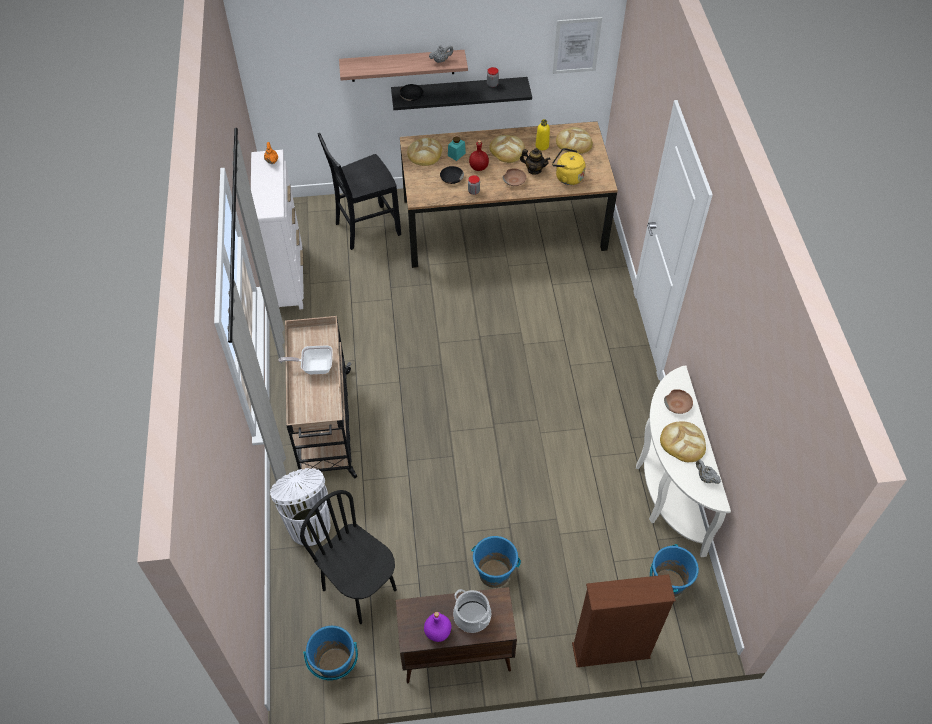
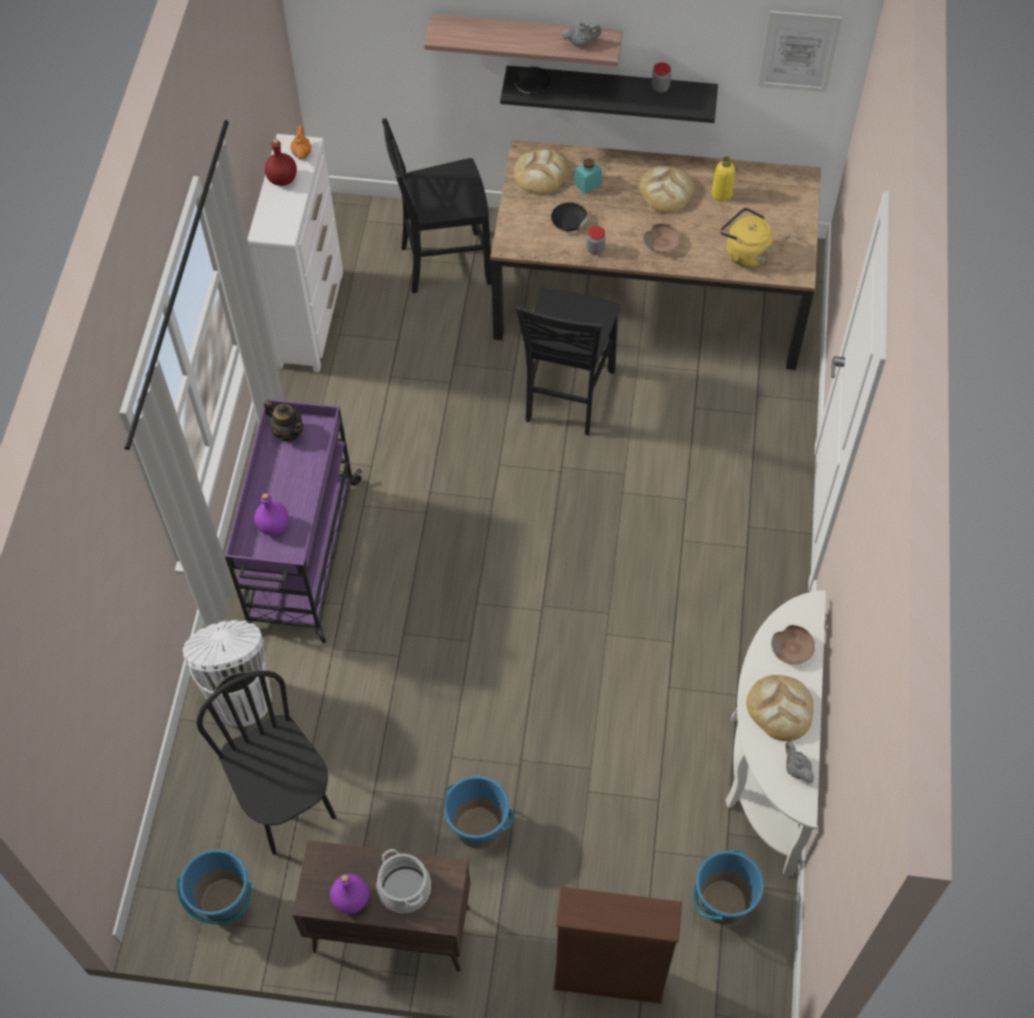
camera: 15 degrees right, 5 degrees up
(312, 401) = (273, 526): none -> purple bottle
(314, 367) = (289, 476): frying pan -> none
(325, 426) = (302, 557): beige cart -> purple cart
(469, 293) = (567, 396): none -> black chair
(479, 167) = (615, 211): red bottle -> red bottle (283, 179)
(534, 170) = (697, 231): teapot -> teapot (287, 432)
(574, 142) = (772, 197): bread -> none

